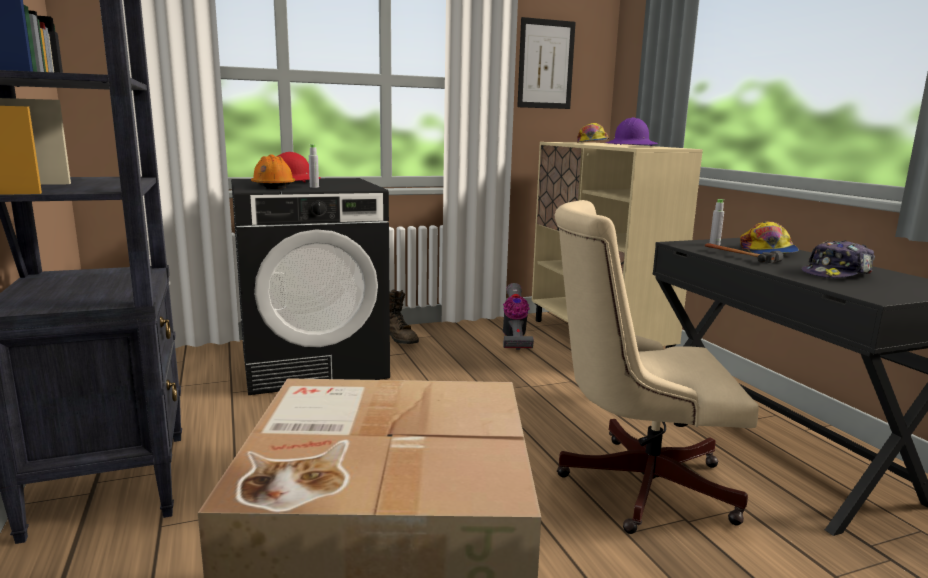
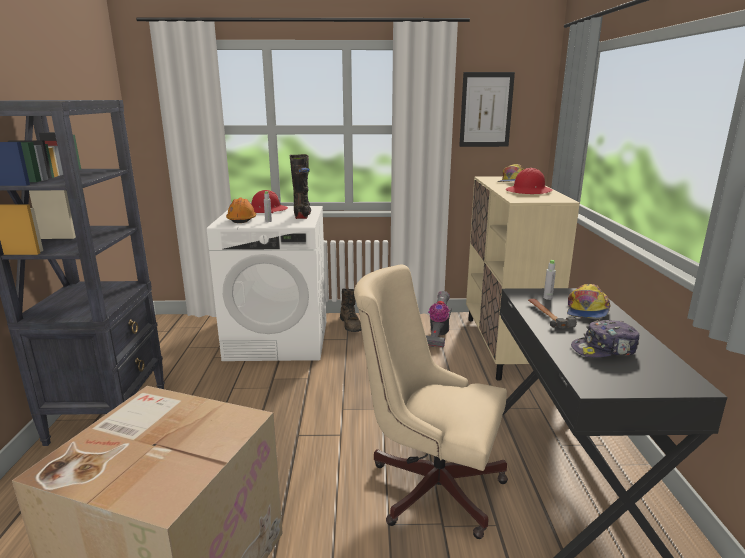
camera: 20 degrees right, 5 degrees up
(314, 363) = (278, 340): black washing machine -> white washing machine
(351, 183) = (302, 215): none -> black boot
(631, 145) = (529, 191): purple hard hat -> red hard hat

